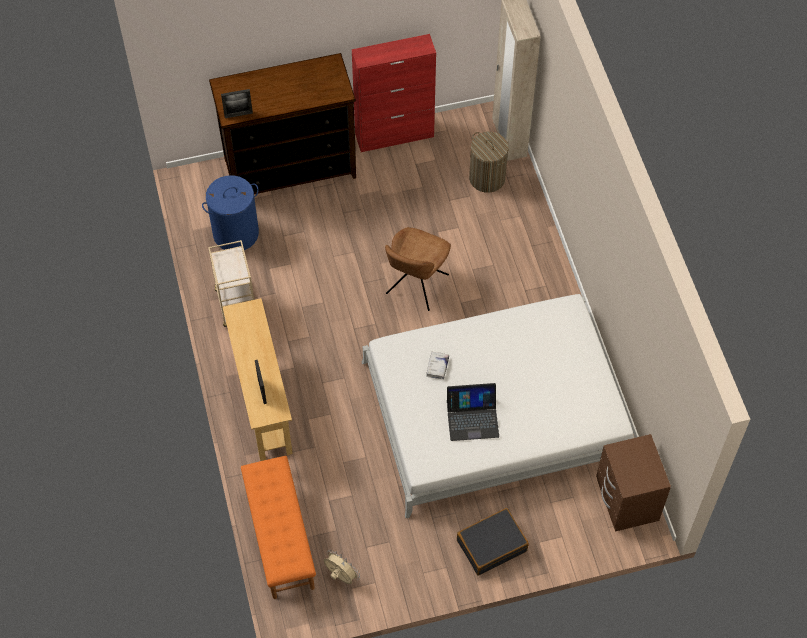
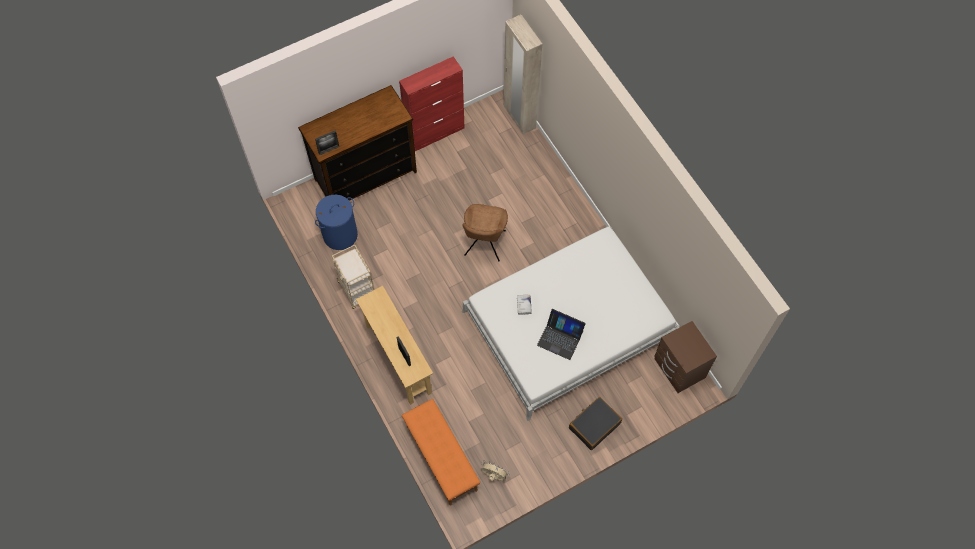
camera: 15 degrees left, 5 degrees up
(472, 418) = (560, 338): laptop -> laptop turned 45 degrees clockwise
(487, 178) = (512, 151): laundry basket -> none

